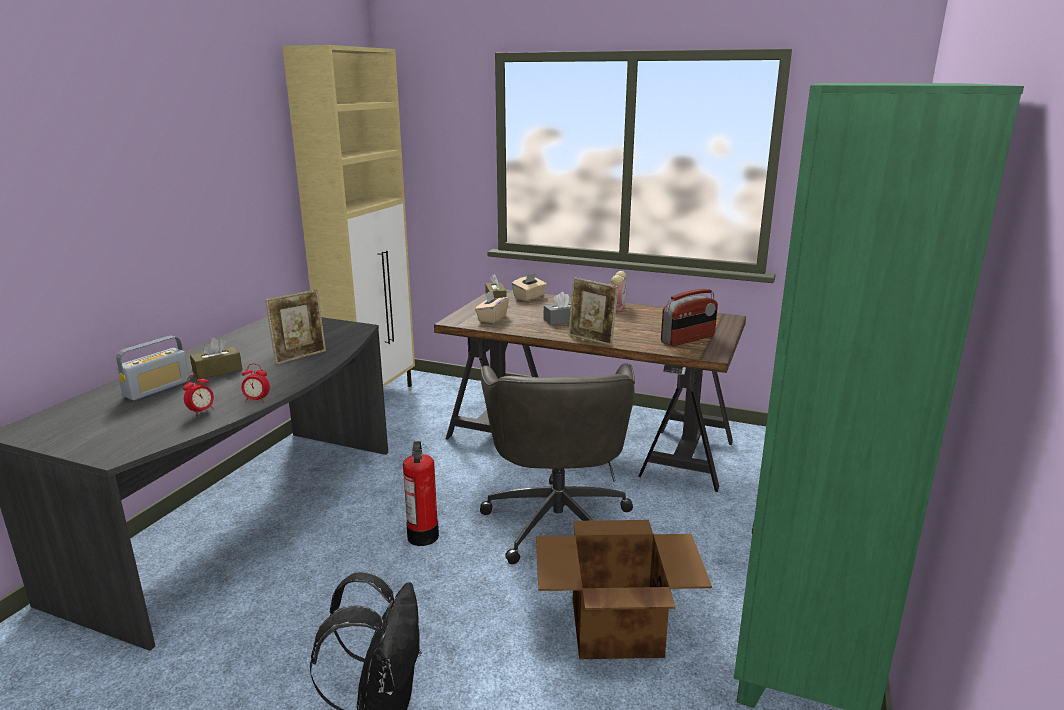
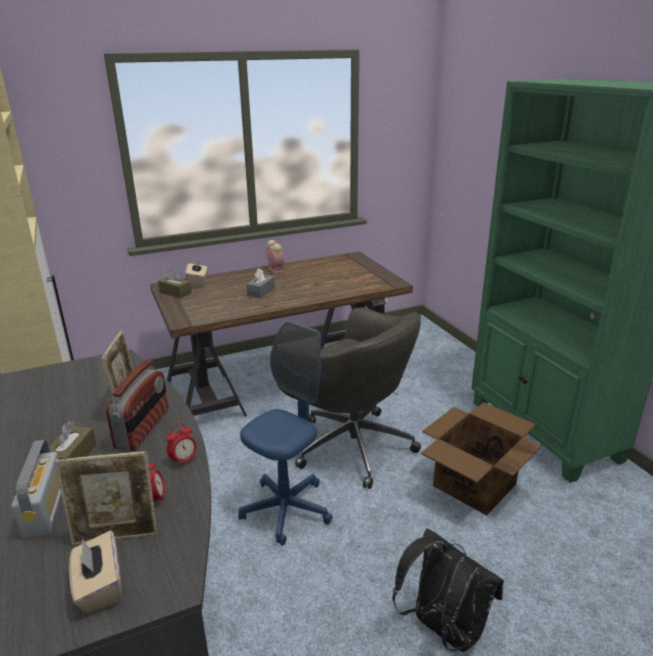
camera: 45 degrees left, 5 degrees up
(423, 536) = (286, 510): fire extinguisher -> blue office chair
(492, 318) = (208, 309): beige tissue box -> beige tissue box (99, 587)
(591, 340) = (311, 299): picture frame -> picture frame (117, 536)
(688, 339) = (363, 278): radio -> radio (143, 428)

